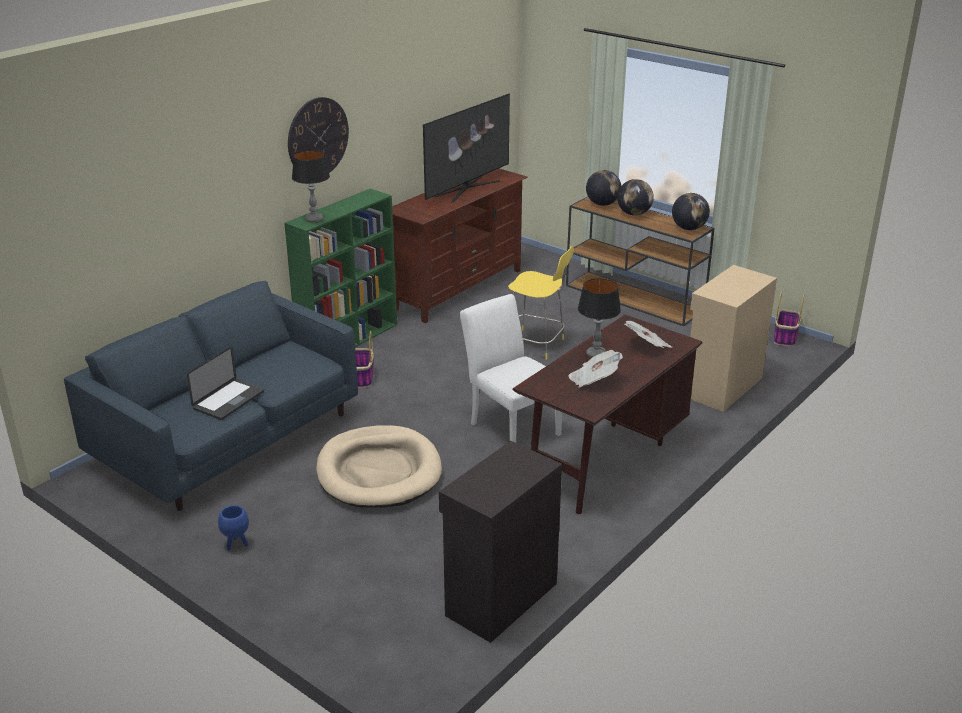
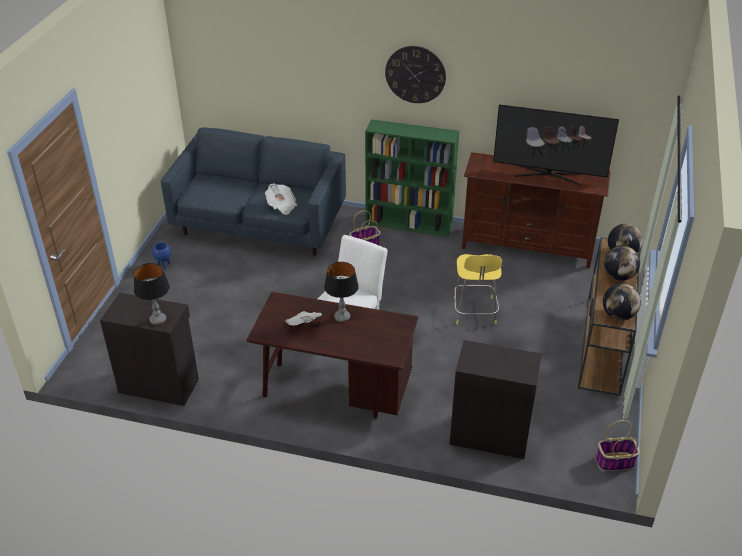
camera: 65 degrees right, 10 degrees up
(229, 400) = (235, 196): laptop -> none
(314, 219) = (384, 127): table lamp -> table lamp (158, 320)
(379, 472) = (261, 292): beige dog bed -> none
(647, 346) = (372, 340): newspaper -> newspaper (281, 206)
(721, 387) = (489, 435): beige cabinet -> black cabinet

